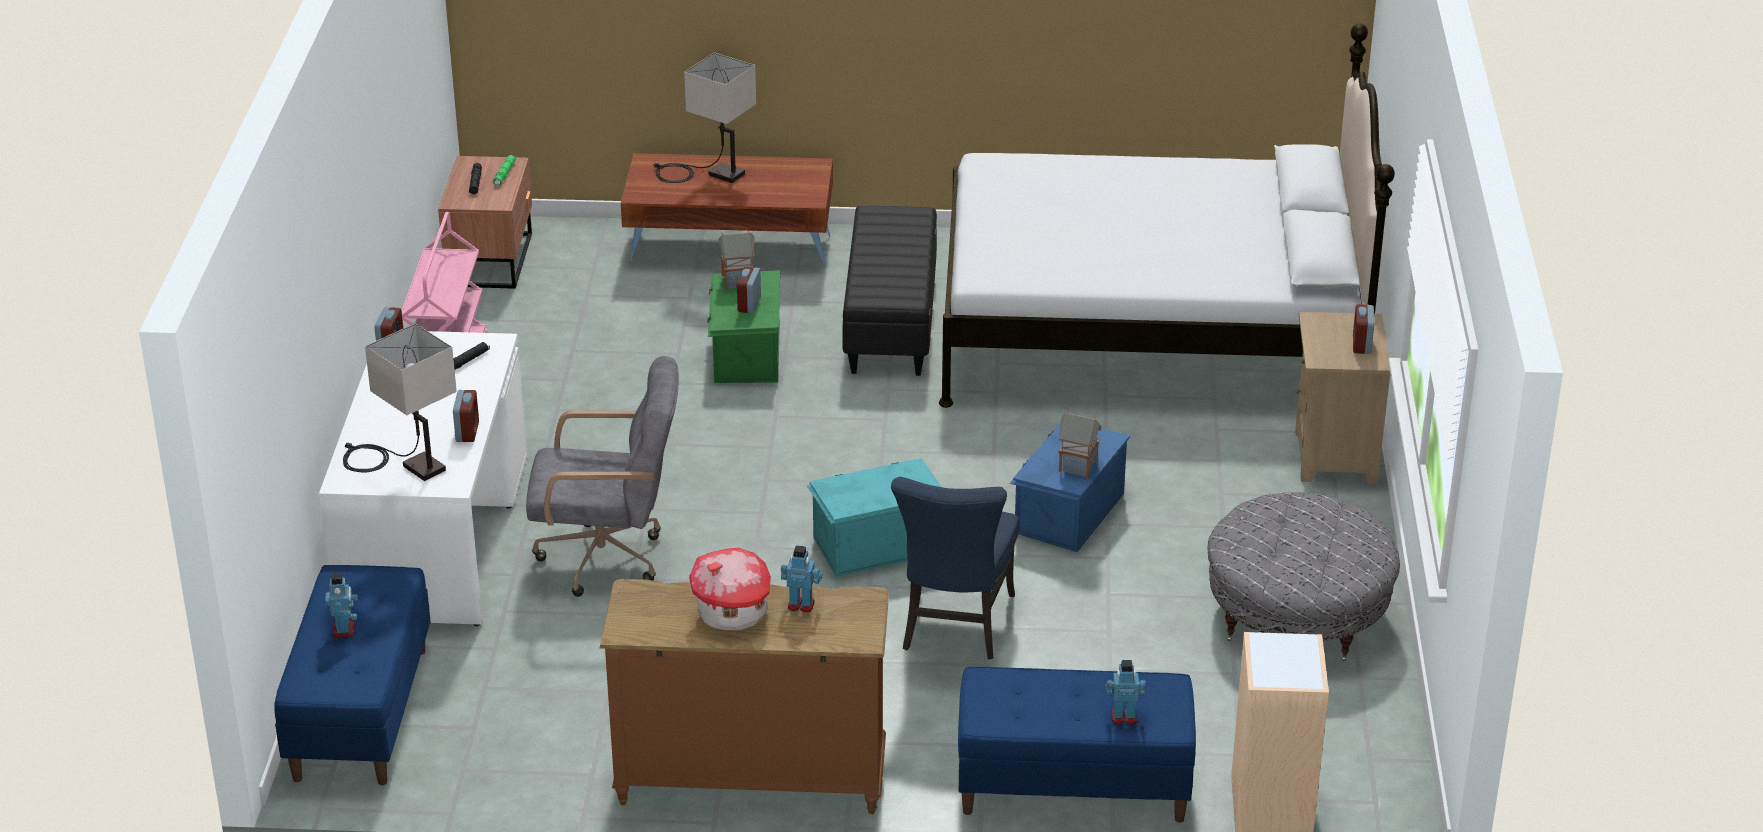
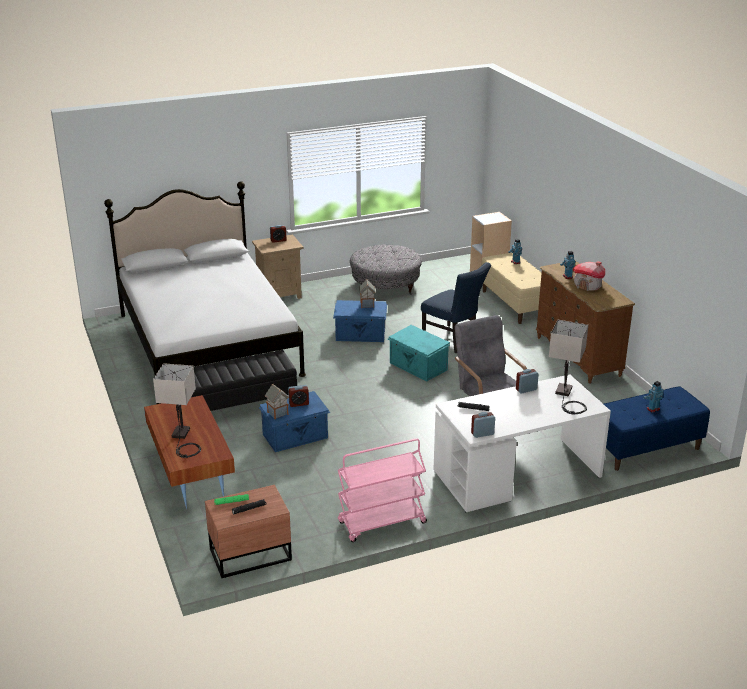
camera: 115 degrees left, 5 degrees down
(745, 354) = (296, 436): green storage box -> blue storage box
(954, 626) = (453, 340): blue chair -> blue chair turned 60 degrees clockwise
(1072, 787) = (515, 304): blue bench -> beige bench

